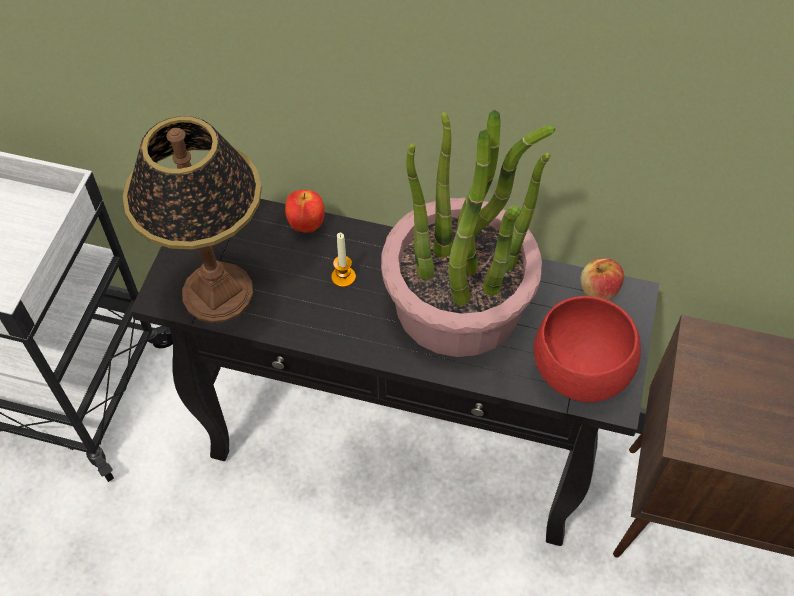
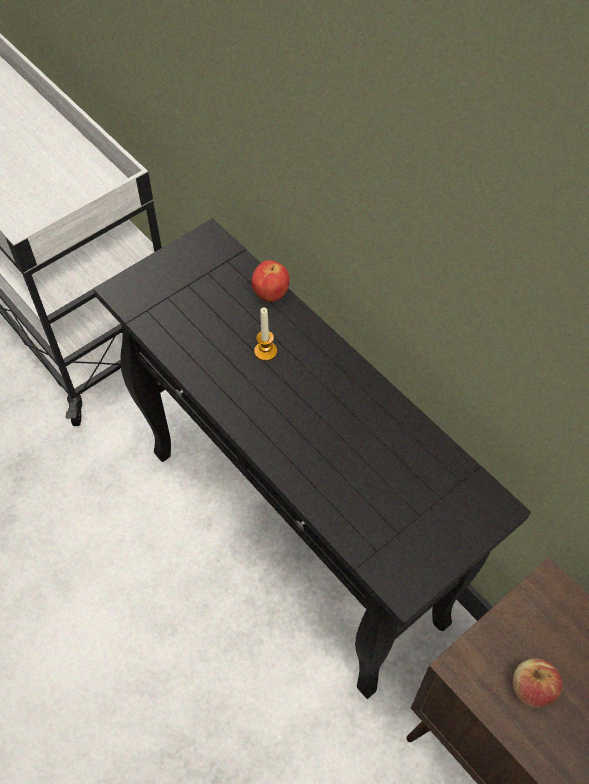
camera: 35 degrees right, 0 degrees up
(218, 291) = (164, 309): table lamp -> none
(459, 303) = (339, 425): potted plant -> none
(580, 375) = (392, 545): red bowl -> none
(598, 290) = (469, 485): apple -> apple (531, 688)

